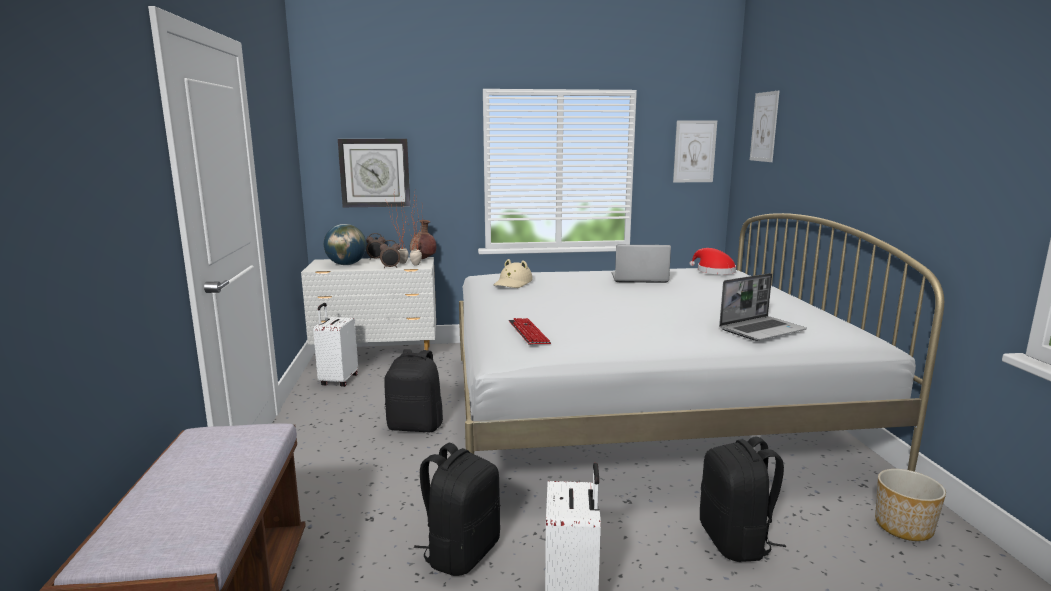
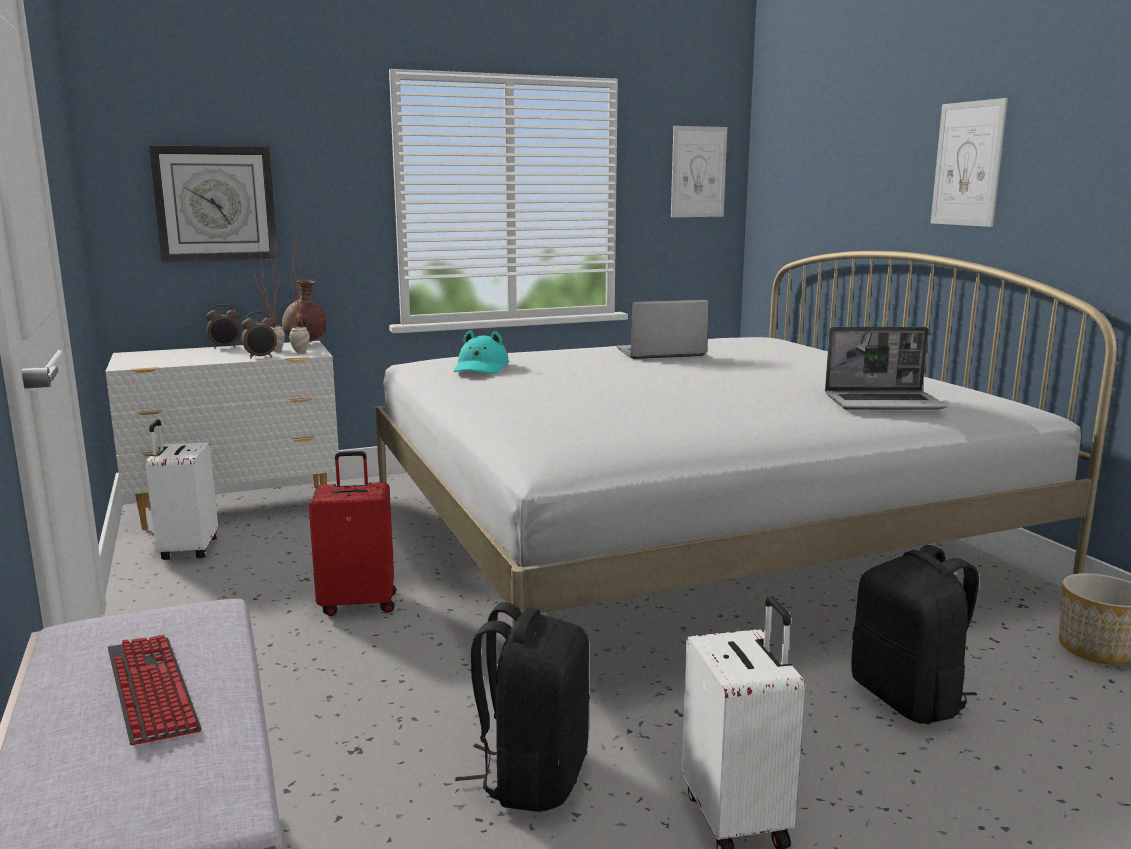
camera: 15 degrees left, 0 degrees up
(346, 264) = (179, 357): globe -> none
(416, 426) = (358, 603): black backpack -> red suitcase
(513, 283) = (481, 368): beige hat -> turquoise hat
(528, 333) = (568, 428): keyboard -> keyboard (151, 690)
(713, 271) = (751, 339): red hat -> none
(762, 330) = (884, 403): laptop -> laptop turned 45 degrees clockwise
(764, 127) = (802, 133): picture -> picture (967, 164)

